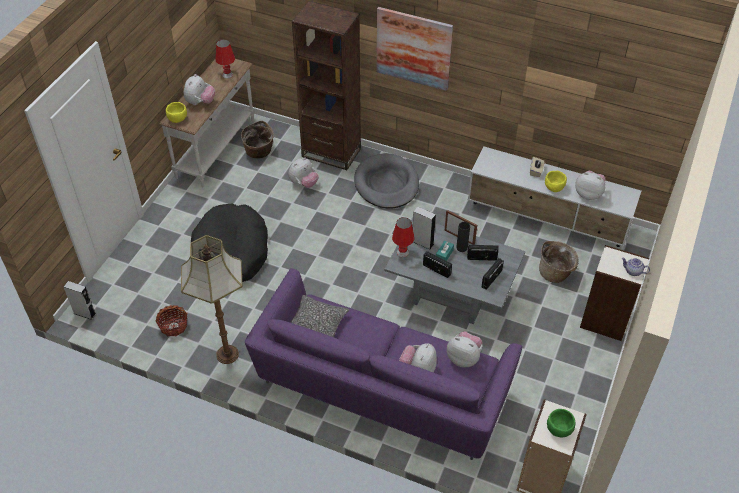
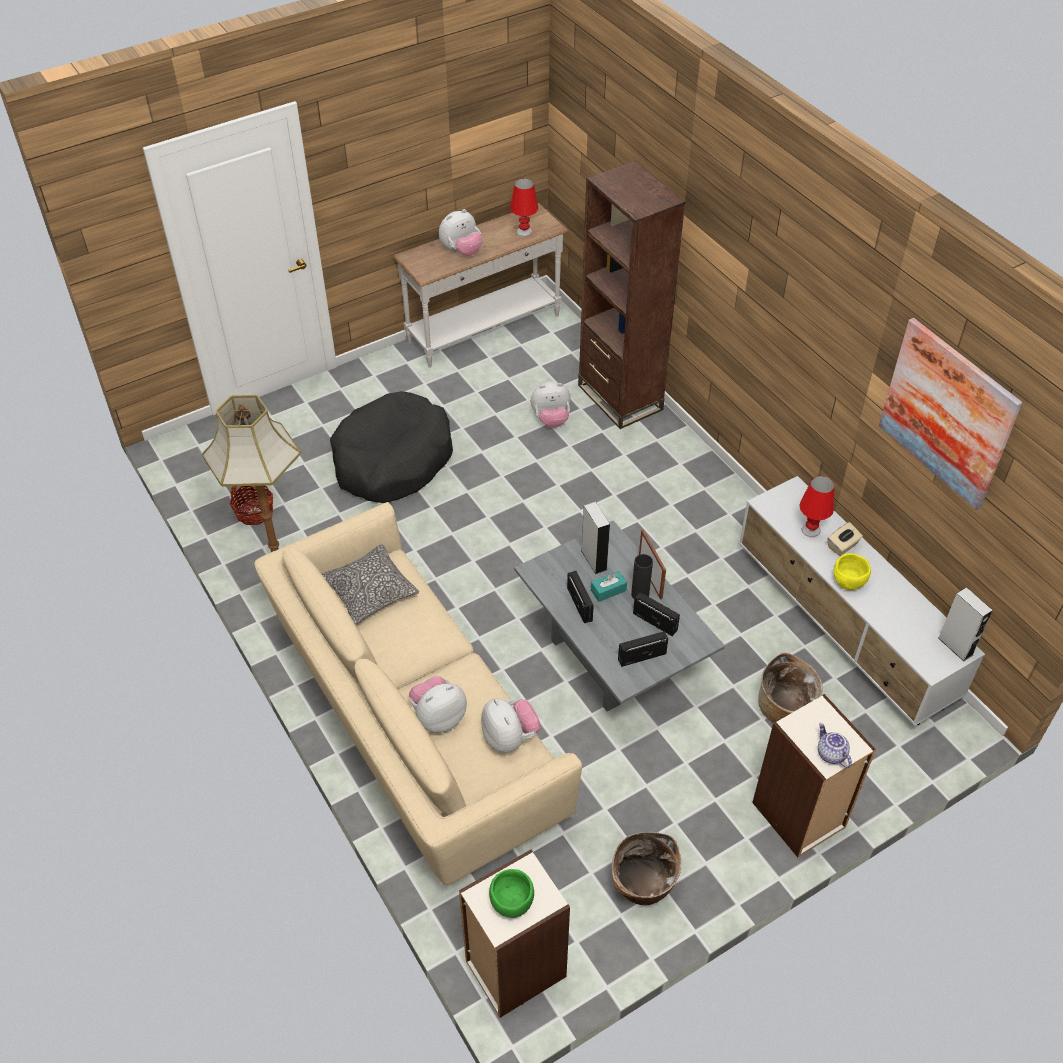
camera: 35 degrees right, 0 degrees up
(84, 313) = (179, 447): grey speaker -> grey speaker (955, 646)
(178, 119) = (418, 259): yellow bowl -> none
(259, 152) = (531, 356): basket -> basket (642, 887)
(381, 390) = (414, 725): purple sofa -> beige sofa
(386, 184) = (655, 471): grey dog bed -> none
(402, 252) = (556, 559): red table lamp -> red table lamp (811, 530)
(413, 48) = (741, 283): picture -> picture (947, 413)
(588, 194) = (894, 617): plush toy -> none

